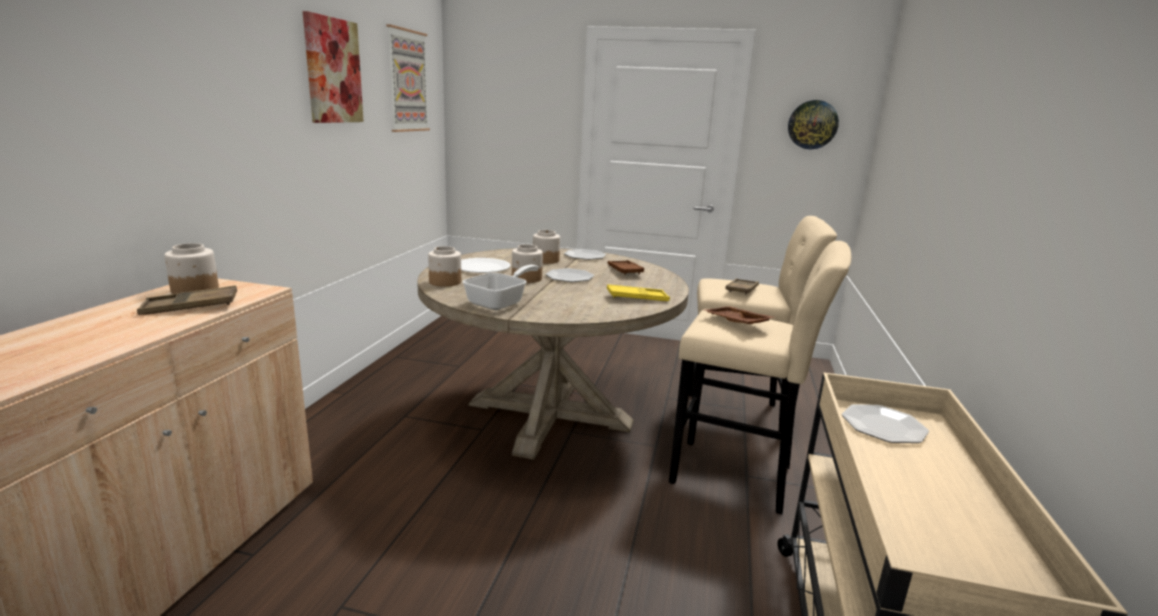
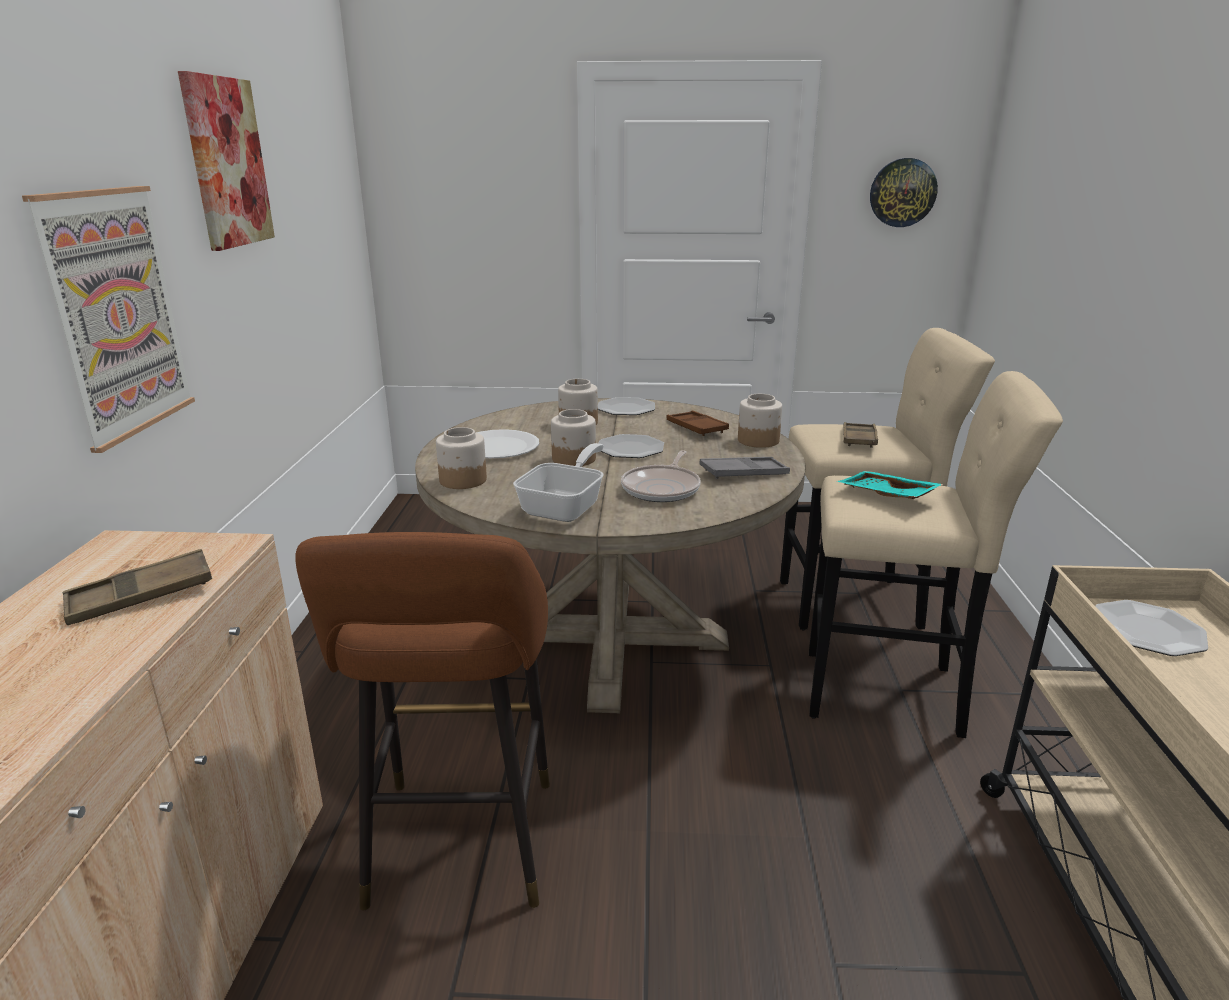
camera: 10 degrees left, 5 degrees up
(194, 290) = (121, 560): jar -> jar (757, 441)
(387, 524) = (460, 851): none -> brown stool
(408, 81) = (317, 161): picture -> picture (116, 314)
(573, 300) = (662, 488): none -> frying pan
(637, 298) = (744, 473): yellow tray -> grey tray
(735, 323) = (886, 496): brown tray -> turquoise tray

